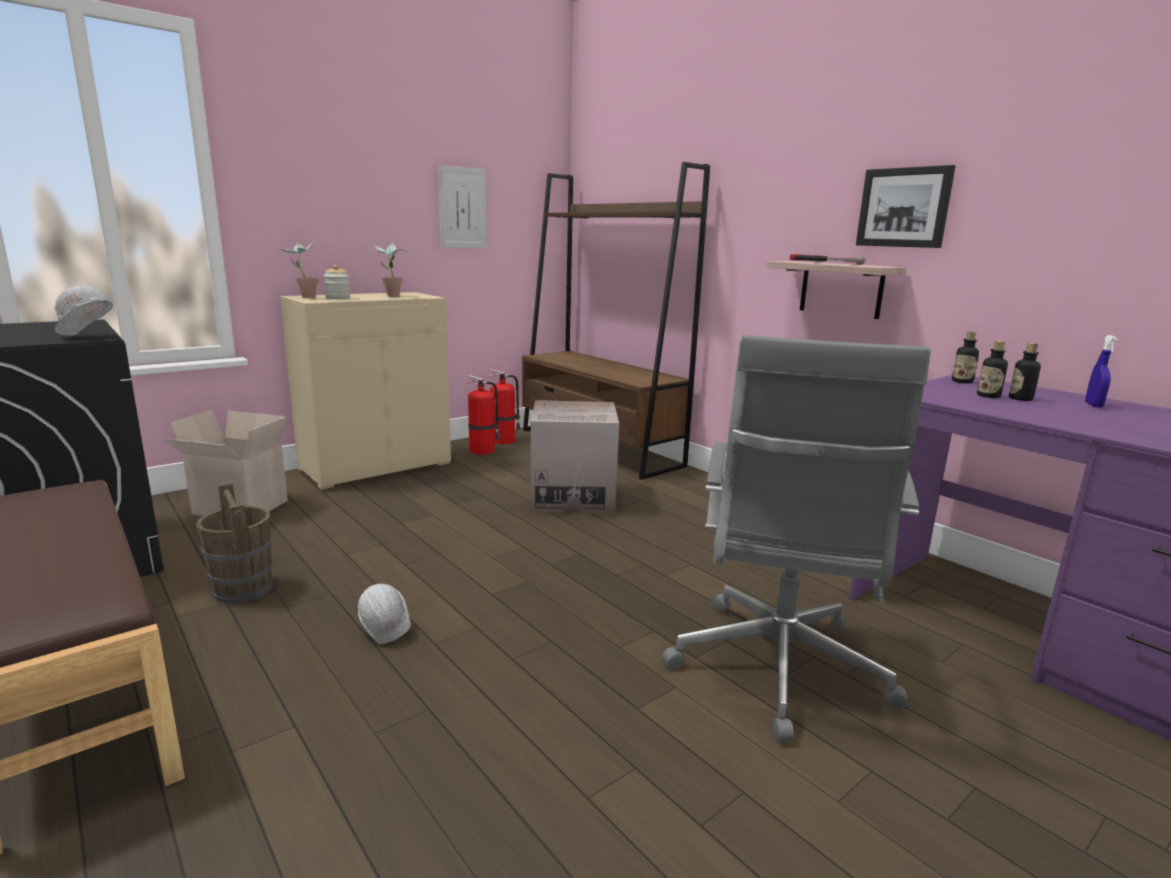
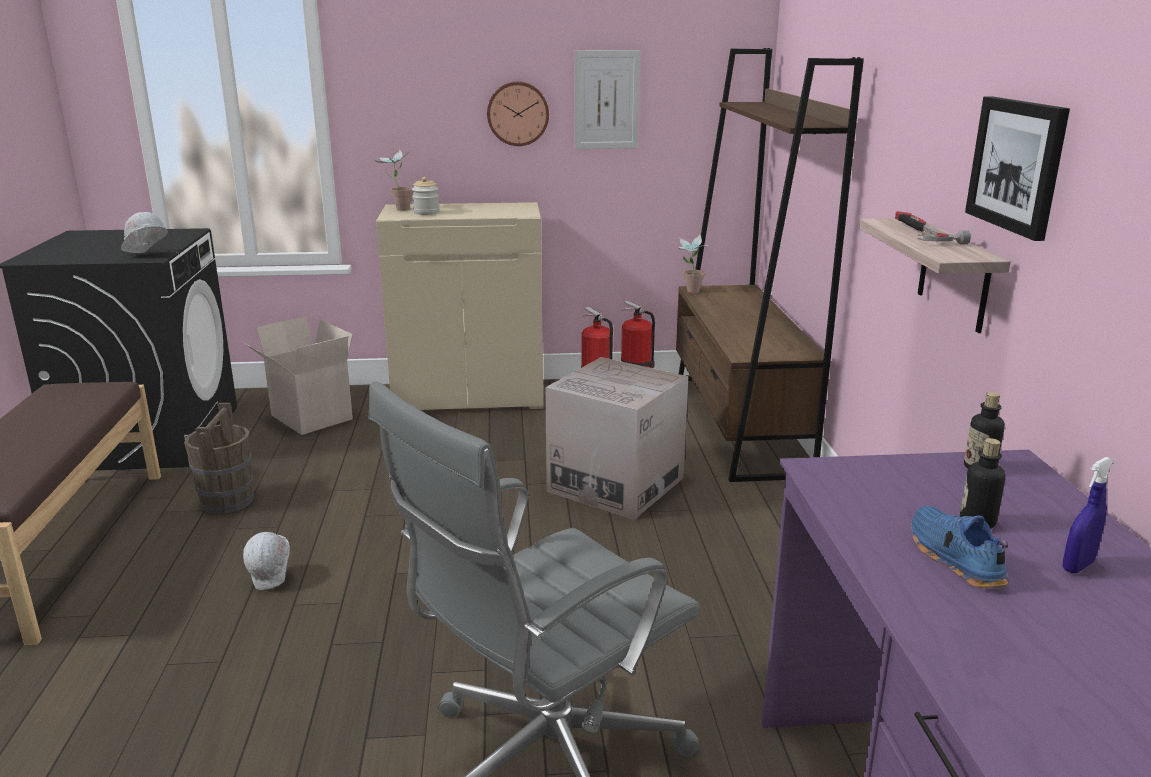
camera: 35 degrees right, 5 degrees up
(391, 296) = (487, 212): potted plant -> potted plant (690, 292)
(395, 215) = (518, 113): none -> wall clock
(988, 396) = (935, 504): bottle -> none
(1053, 412) = (952, 559): none -> blue shoe

